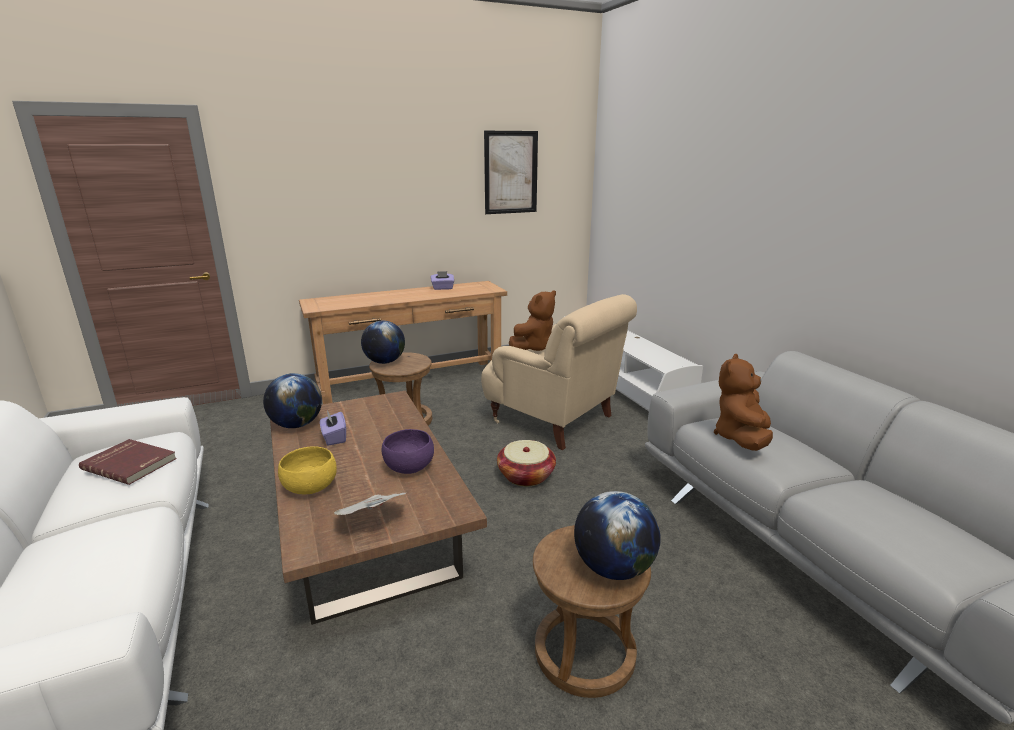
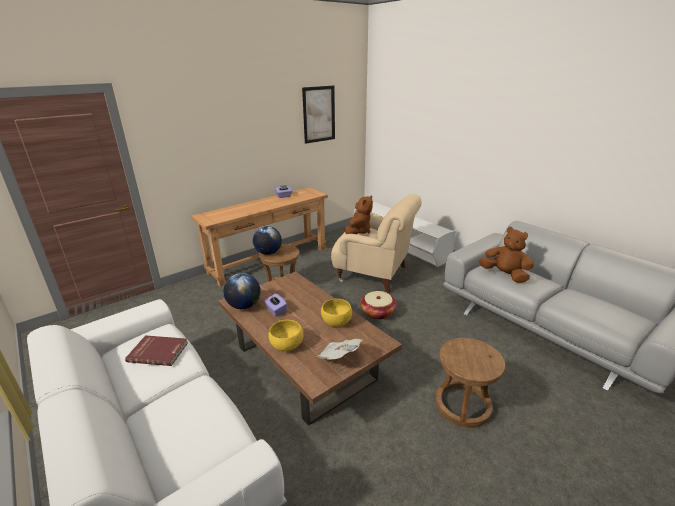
camera: 15 degrees left, 5 degrees up
(409, 467) = (336, 321): purple bowl -> yellow bowl
(613, 568) = (485, 359): globe -> none
(741, 438) = (504, 275): brown plush toy -> brown plush toy turned 120 degrees clockwise

